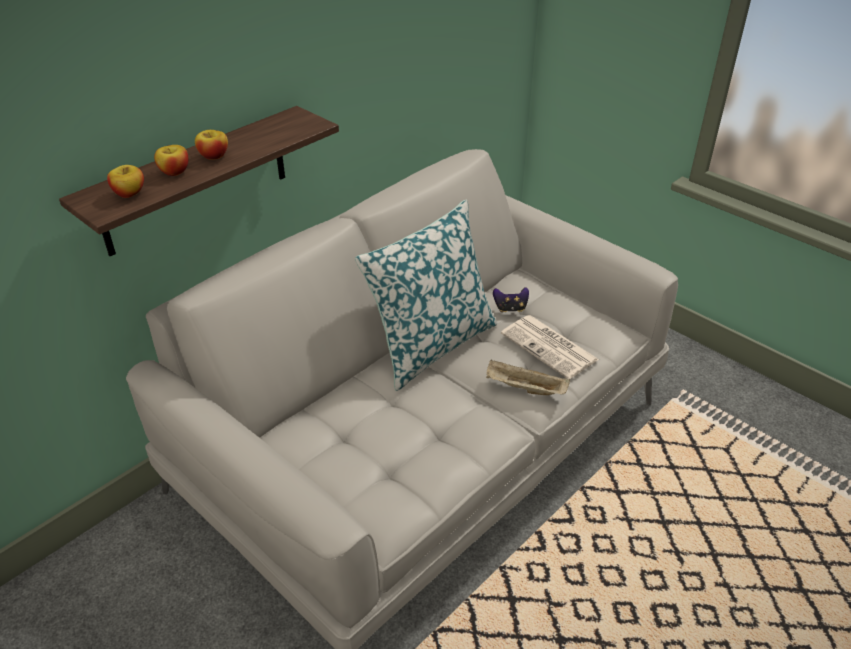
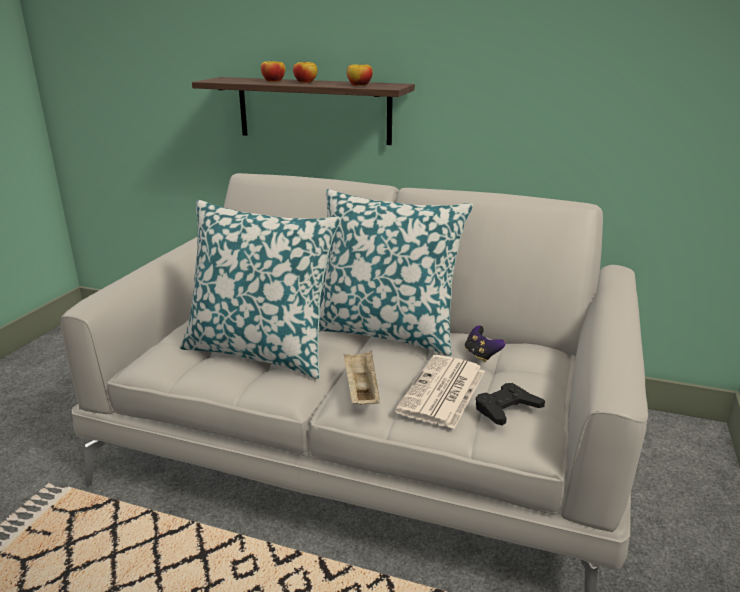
camera: 65 degrees right, 15 degrees down
(129, 193) = (236, 80): apple -> apple (359, 85)
(416, 433) = (261, 351): none -> pillow
(588, 326) = (506, 409): none -> black game controller

